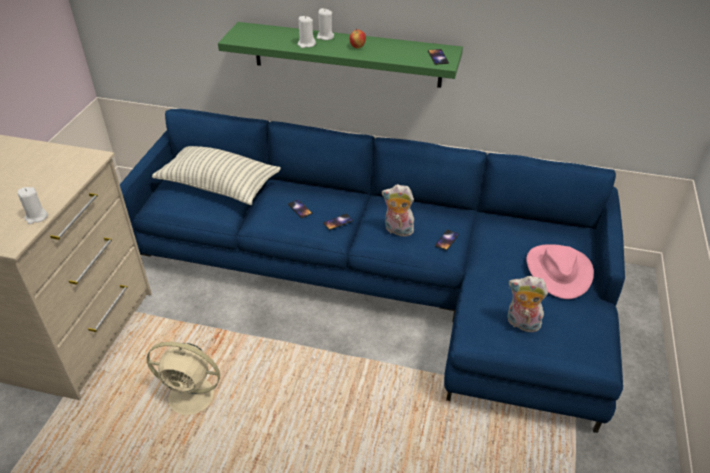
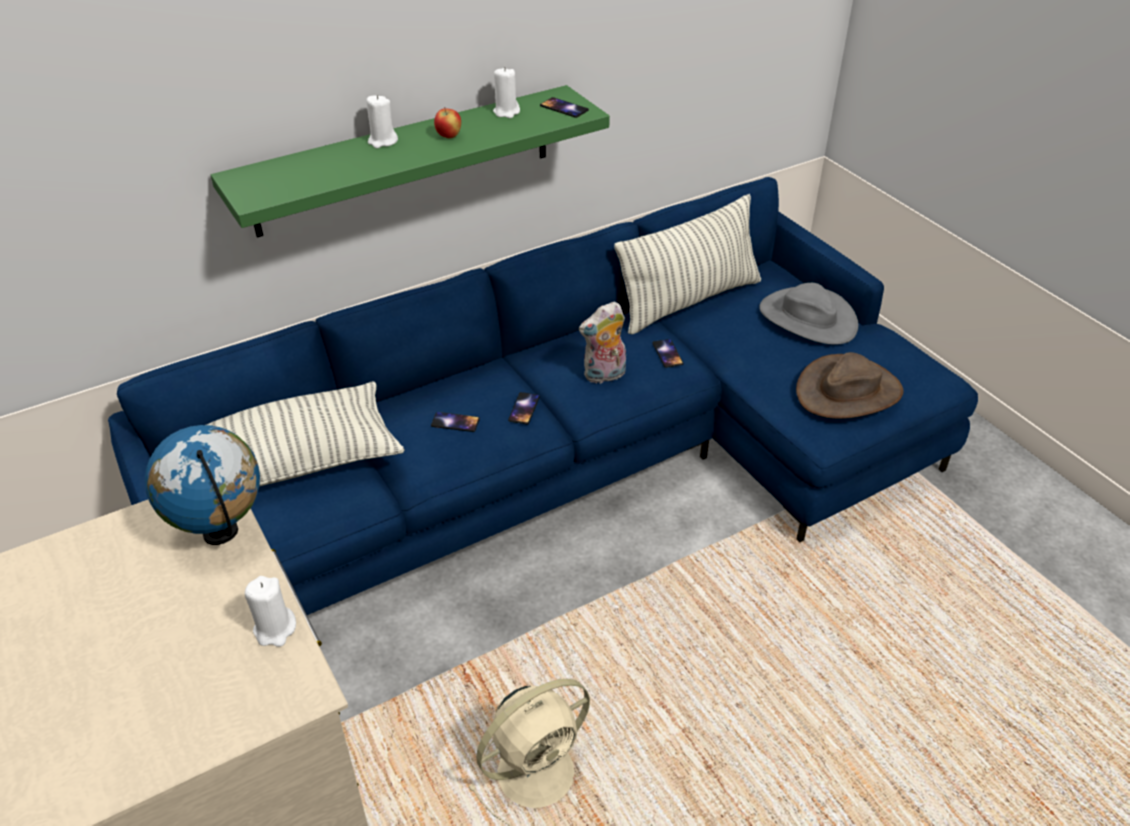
camera: 45 degrees left, 0 degrees up
(75, 173) = (221, 533): none -> globe
(306, 44) = (375, 161): white candle -> white candle (506, 112)
(502, 222) = (688, 301): none -> pillow
(521, 324) = (848, 391): plush toy -> brown hat
(558, 271) = (807, 318): pink hat -> grey hat

